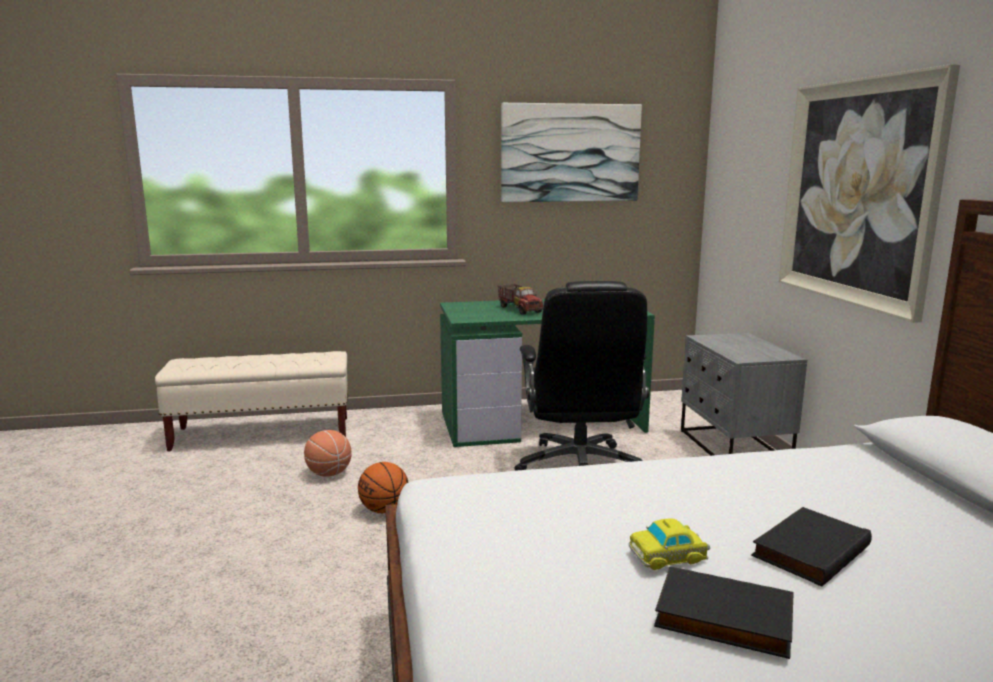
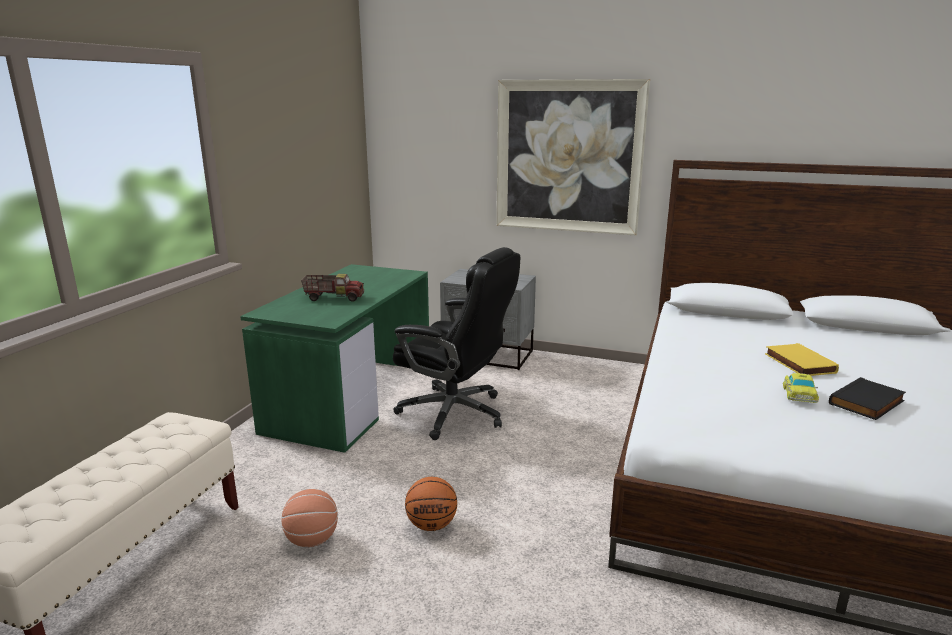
camera: 60 degrees left, 5 degrees up
(570, 153) = (293, 133): picture -> none
(808, 550) = (798, 363): black book -> yellow book

